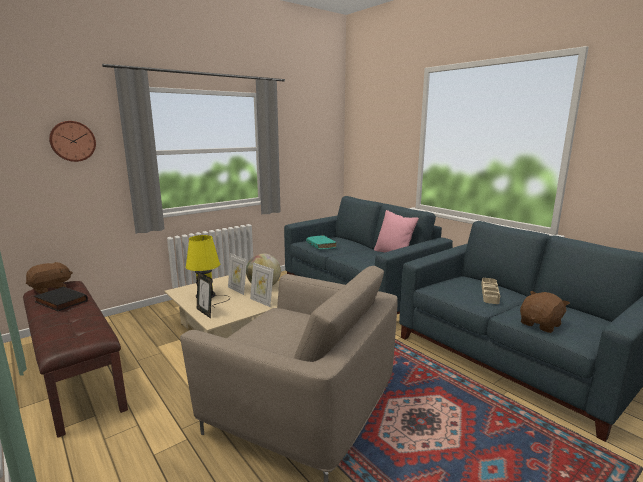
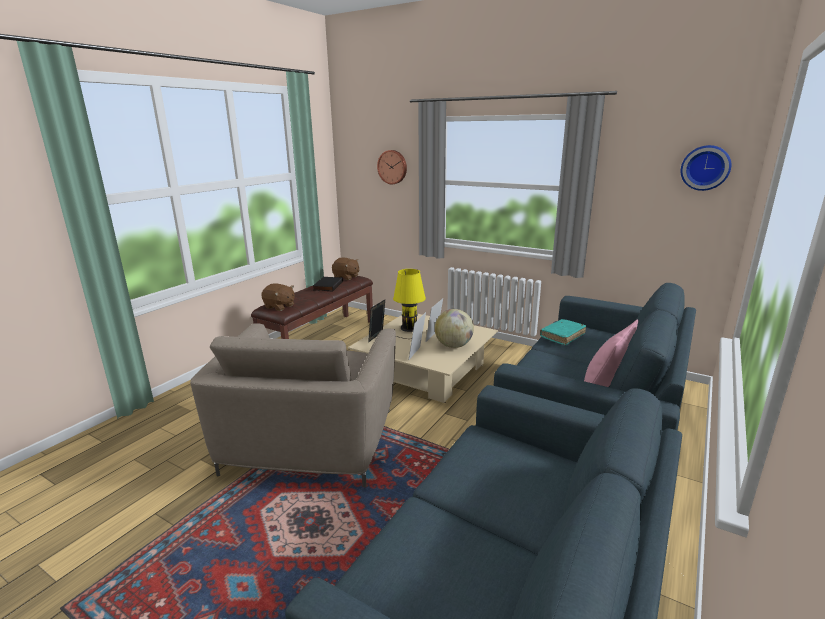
camera: 70 degrees right, 5 degrees up
(324, 129) = (705, 167): none -> wall clock
(489, 293) = (503, 492): beige tray -> none
(540, 324) = (402, 547): brown plush toy -> brown plush toy (279, 306)

